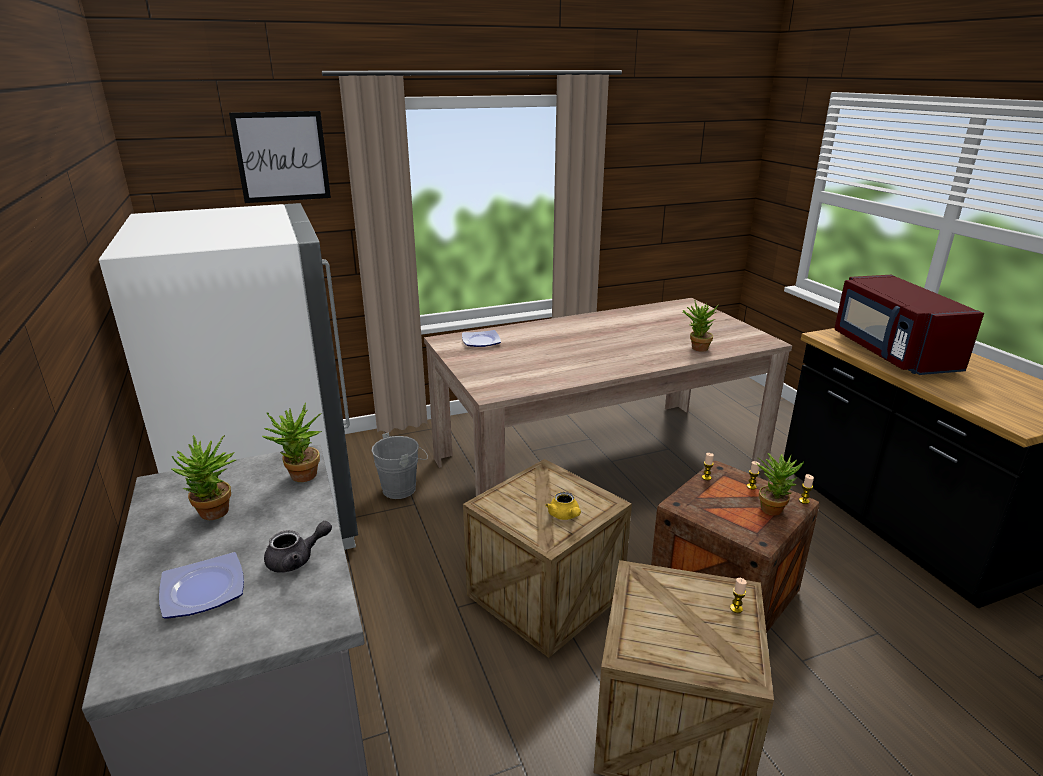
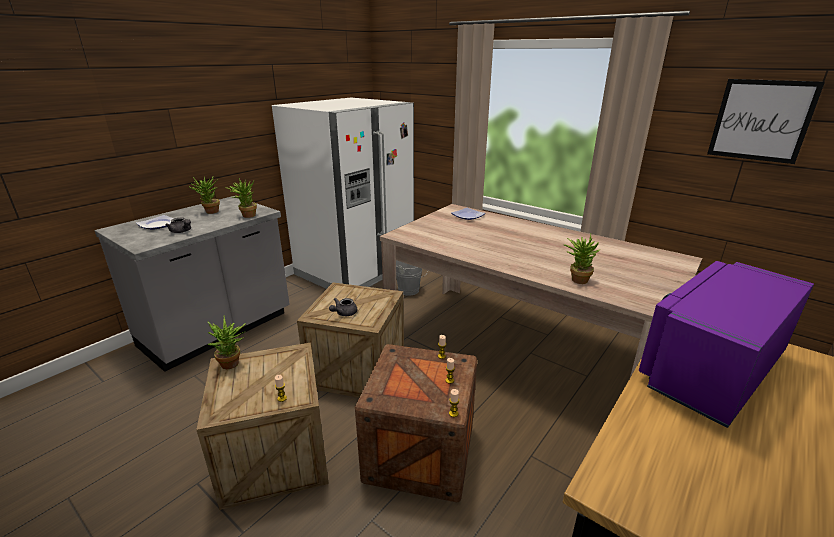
camera: 60 degrees right, 0 degrees up
(282, 157) = (432, 76): picture -> picture (761, 120)
(565, 516) = (343, 313): yellow teapot -> grey teapot
(773, 507) = (427, 397): potted plant -> potted plant (233, 364)
(891, 353) = (710, 369): red microwave -> purple microwave

